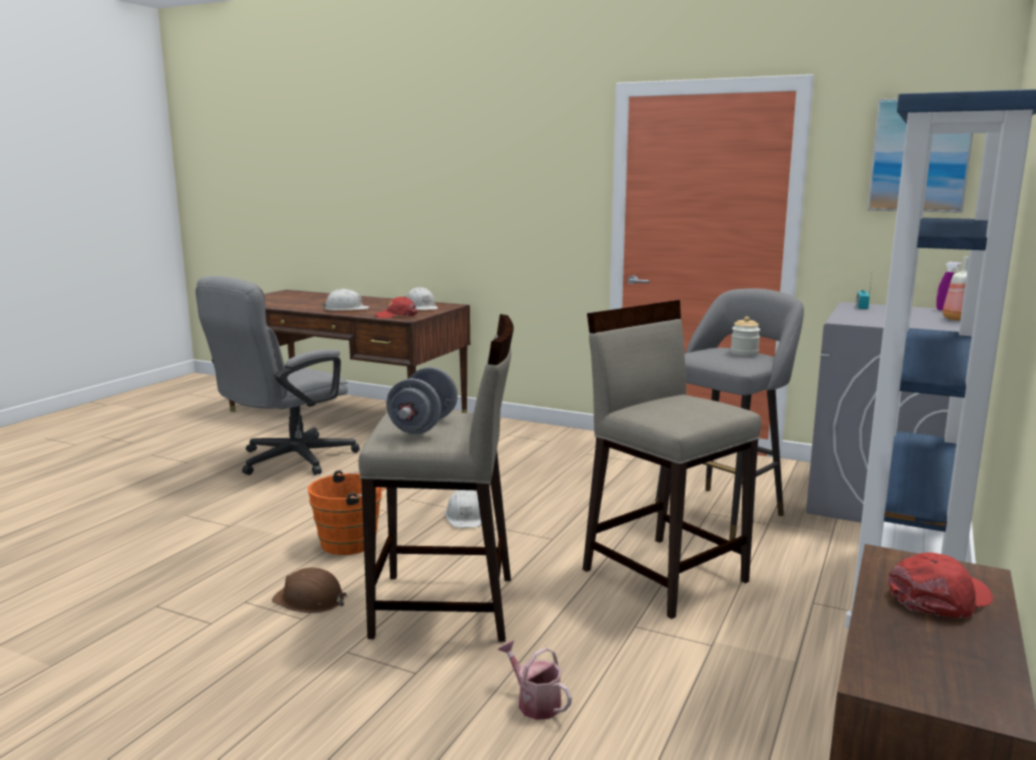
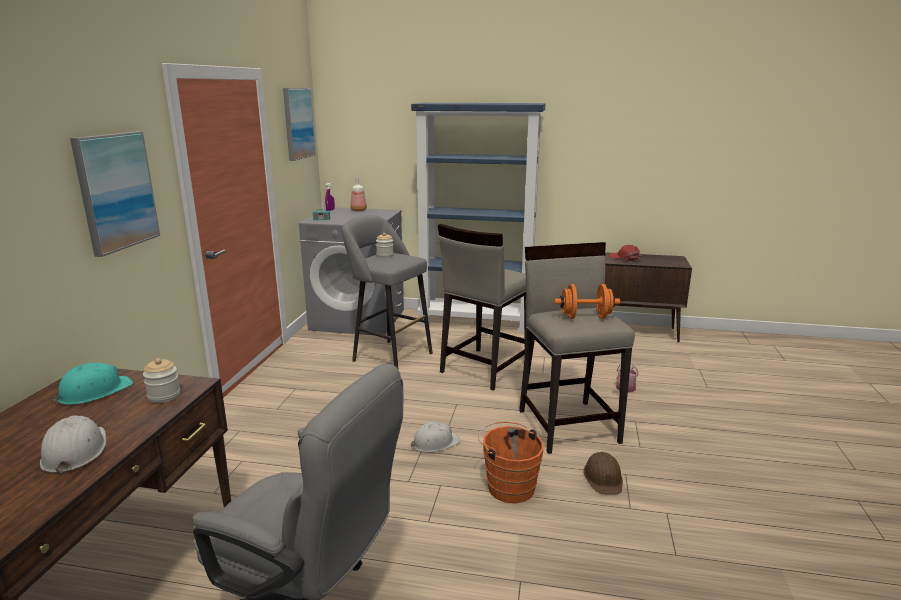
camera: 105 degrees left, 5 degrees up
(397, 315) = (164, 396): red cap -> jar
(421, 307) = (94, 392): white hard hat -> turquoise hard hat
(423, 426) = (585, 317): grey dumbbell -> orange dumbbell
(531, 190) = (116, 191): none -> picture

